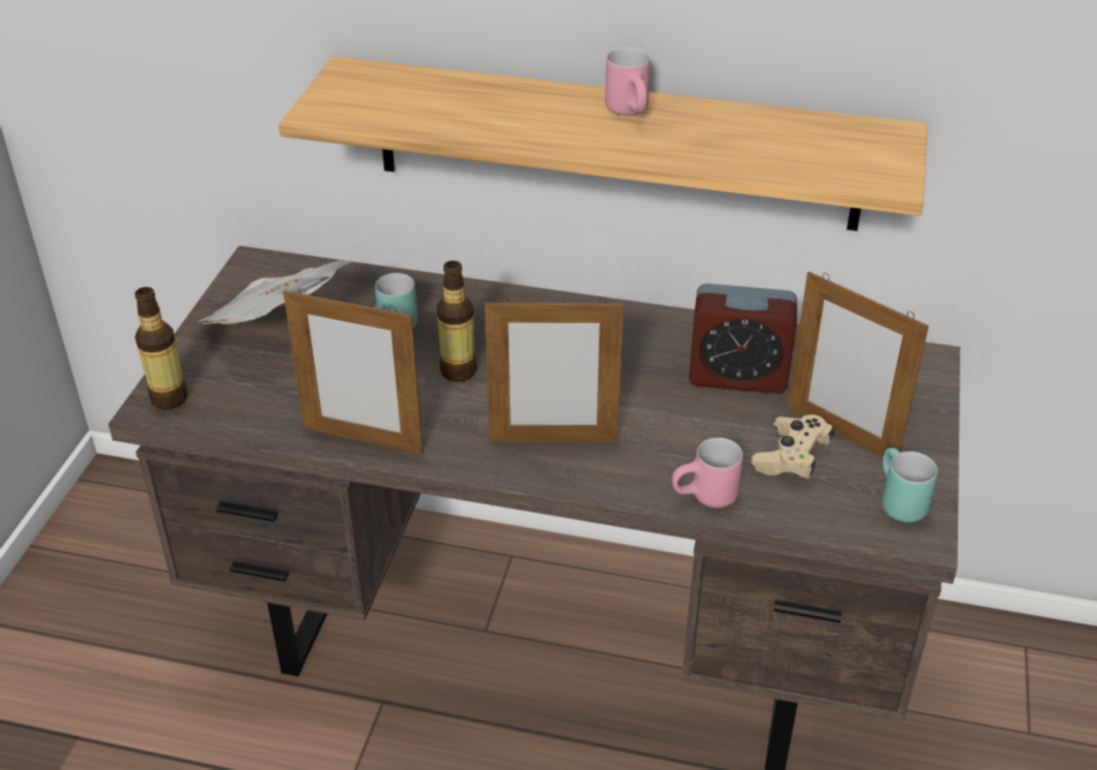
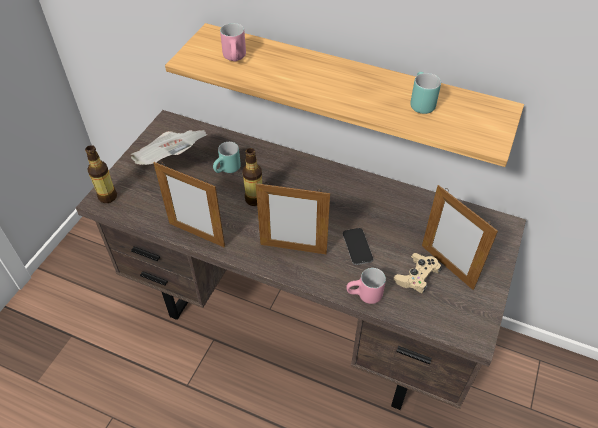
camera: 10 degrees right, 10 degrees up
(633, 112) = (356, 78): pink mug -> pink mug (236, 58)
(671, 423) = (357, 247): none -> phone
(737, 377) = (399, 222): alarm clock -> none
(895, 502) = (467, 314): turquoise mug -> turquoise mug (419, 103)

